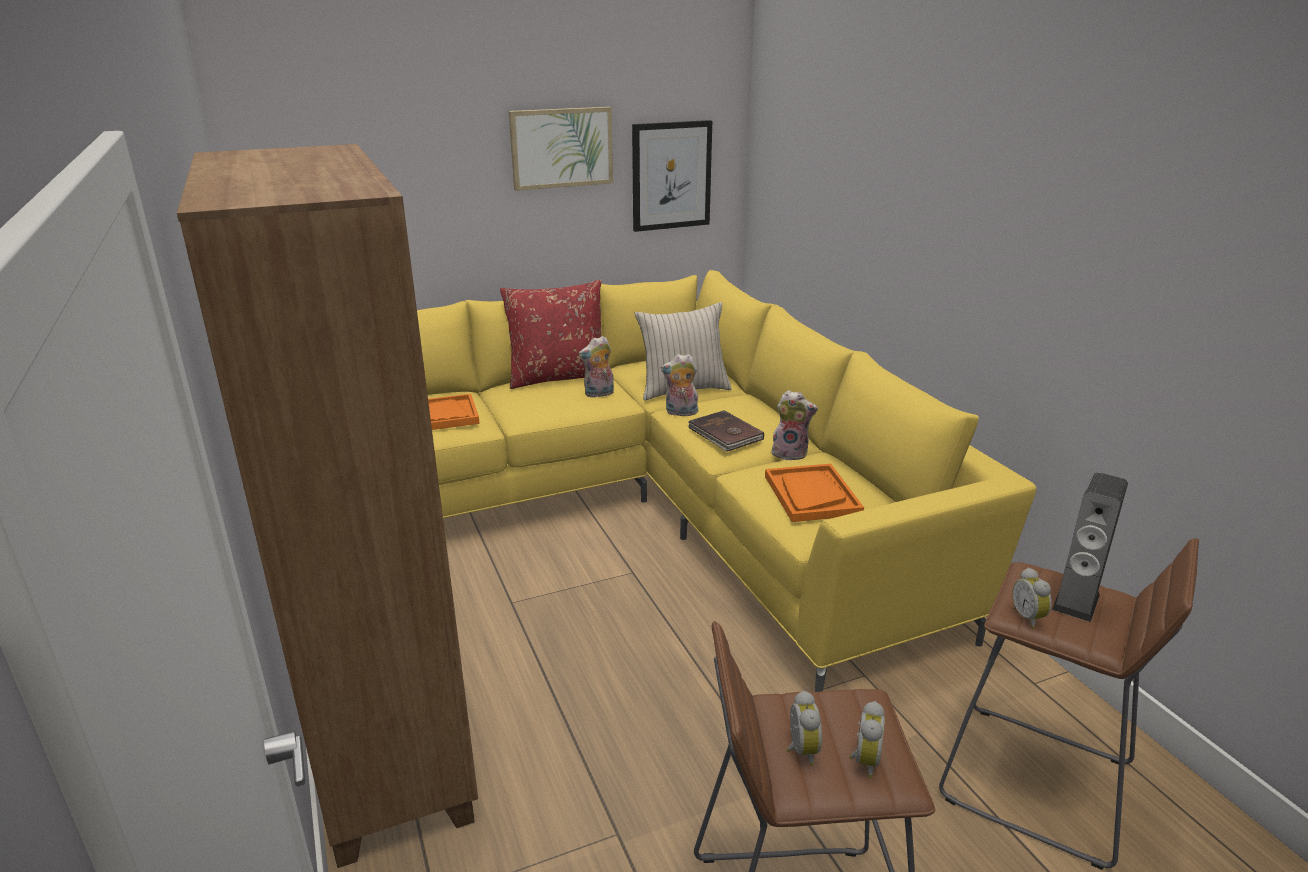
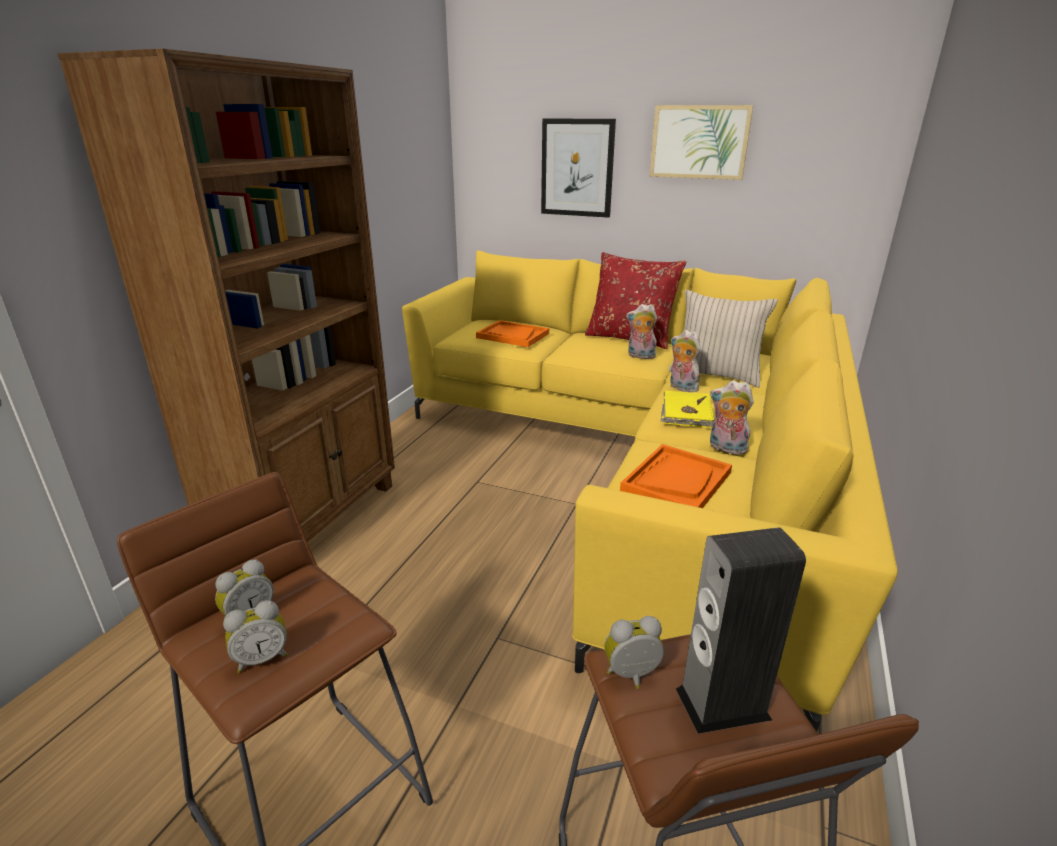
camera: 45 degrees right, 0 degrees up
(671, 175) = (808, 180): picture -> picture (577, 168)
(725, 434) = (685, 412): brown book -> yellow book
(790, 453) = (726, 448): plush toy -> plush toy turned 150 degrees clockwise
(1029, 618) = (632, 677): alarm clock -> alarm clock turned 45 degrees clockwise

